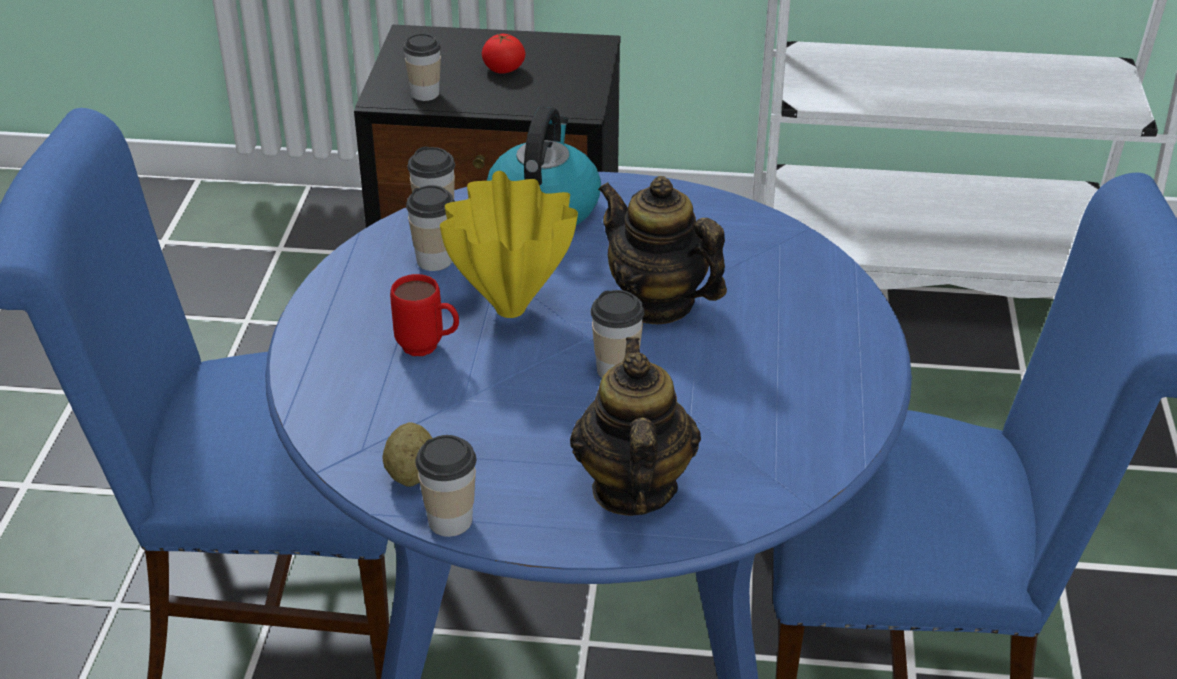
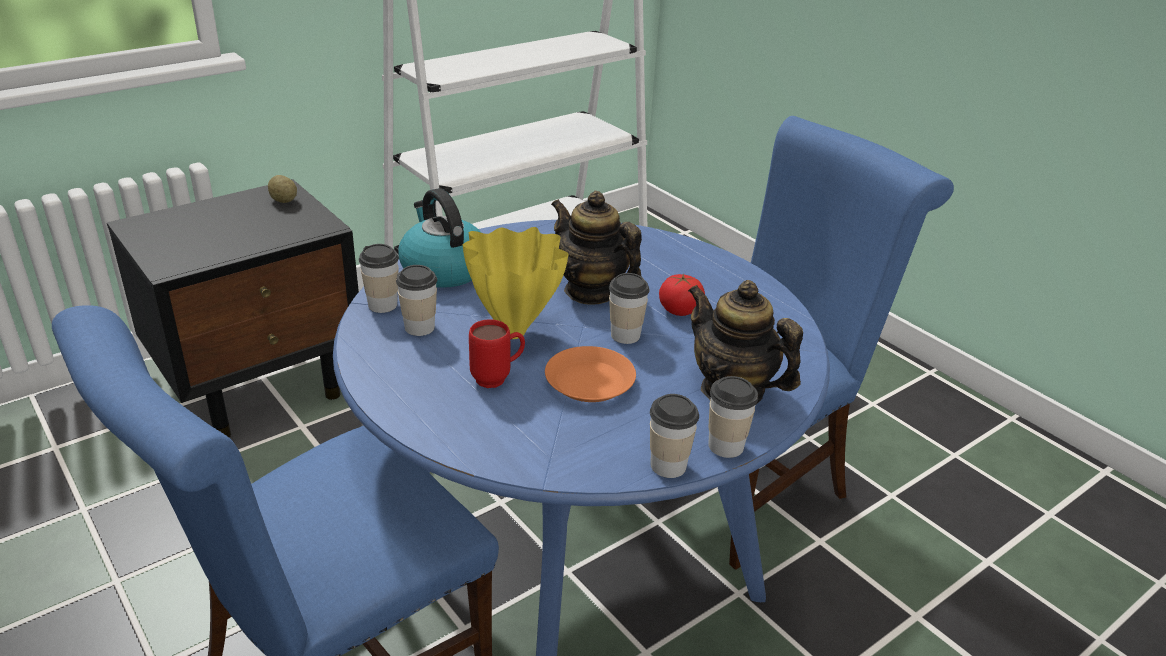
camera: 45 degrees left, 5 degrees down
(411, 474) = (603, 453): potato -> potato (284, 200)
(425, 93) = (198, 255): cup -> cup (726, 446)
(504, 69) = (238, 222): tomato -> tomato (680, 310)
(505, 397) = (589, 381): none -> orange plate
(657, 303) = (591, 291): teapot -> teapot turned 45 degrees clockwise

